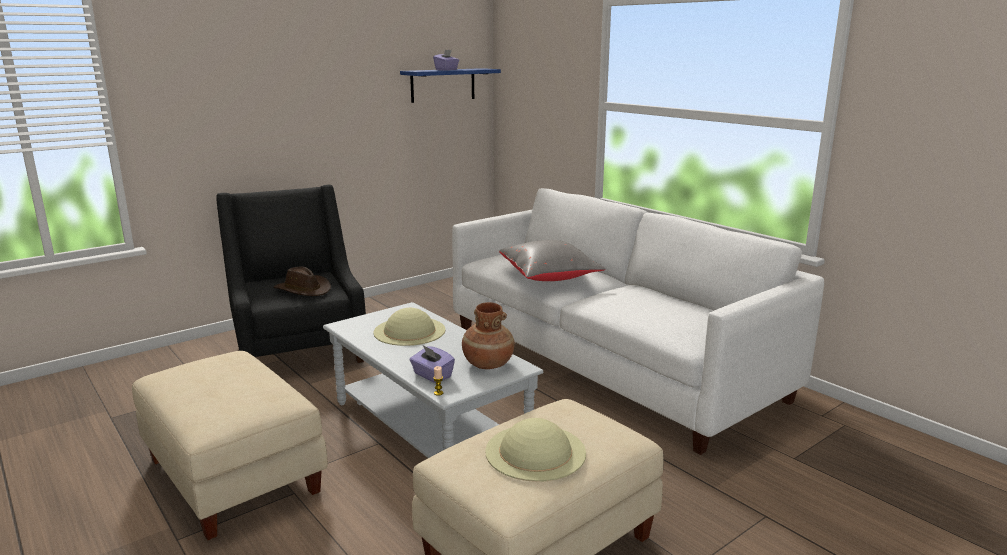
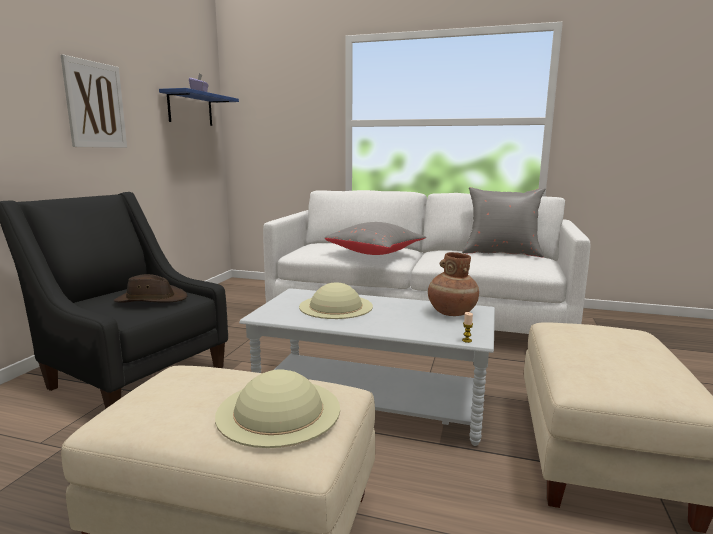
camera: 35 degrees left, 5 degrees down
(322, 99) = (95, 105): none -> picture
(432, 375) = (431, 330): purple tissue box -> none
(535, 451) = (625, 356): beige hat -> beige hat (279, 410)
(694, 306) = (501, 253): none -> grey pillow

